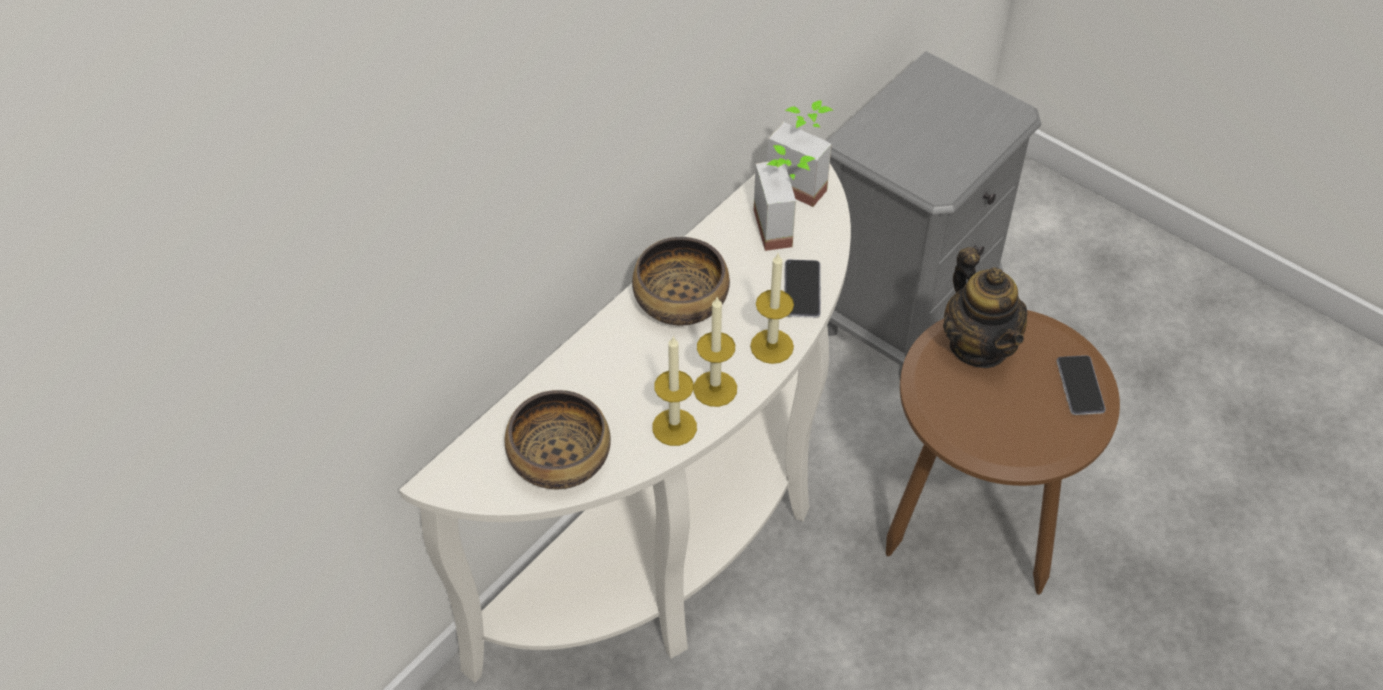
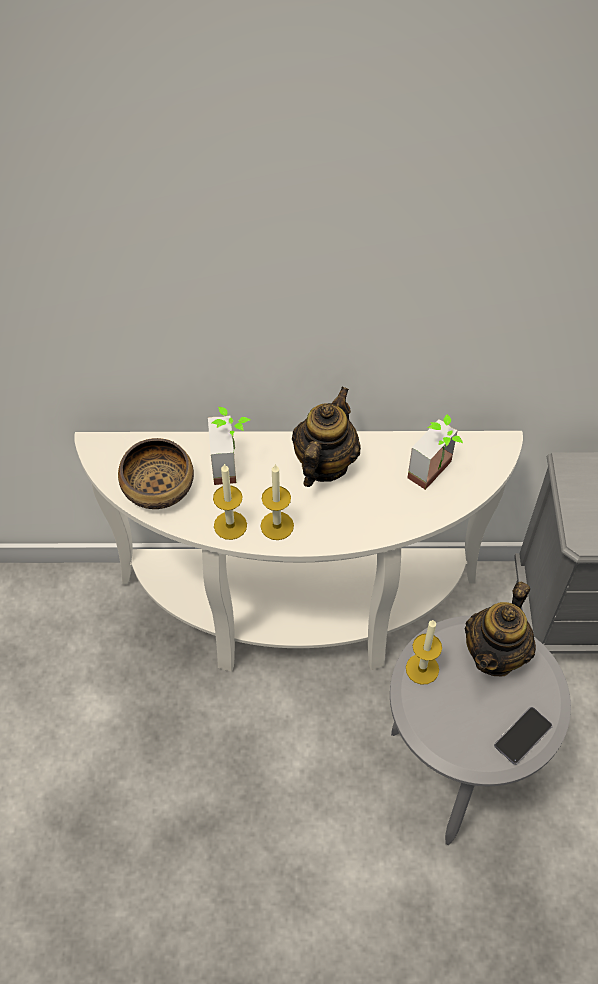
camera: 50 degrees right, 5 degrees up
(680, 302) = (324, 464): bowl -> teapot
(772, 346) = (336, 532): candle -> candle (422, 669)
(802, 180) = (485, 458): potted plant -> potted plant (233, 464)
(802, 290) = (396, 518): phone -> none
(971, 533) = (454, 772): brown side table -> grey side table

